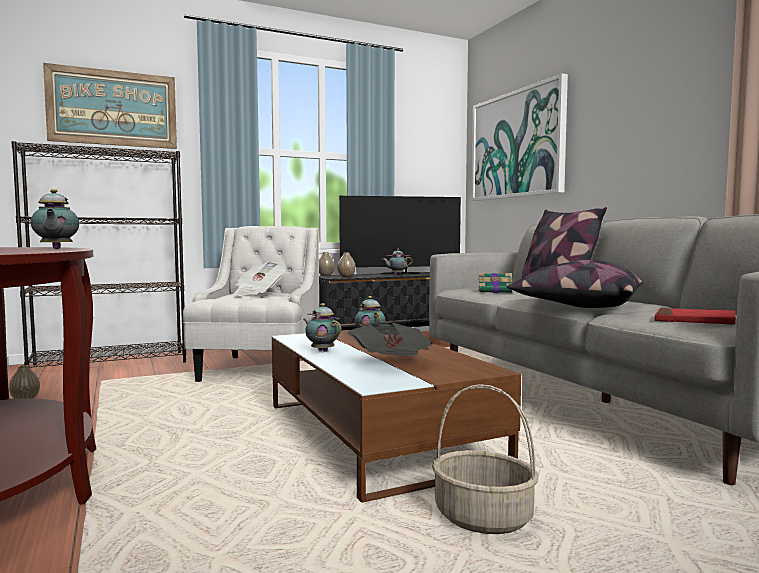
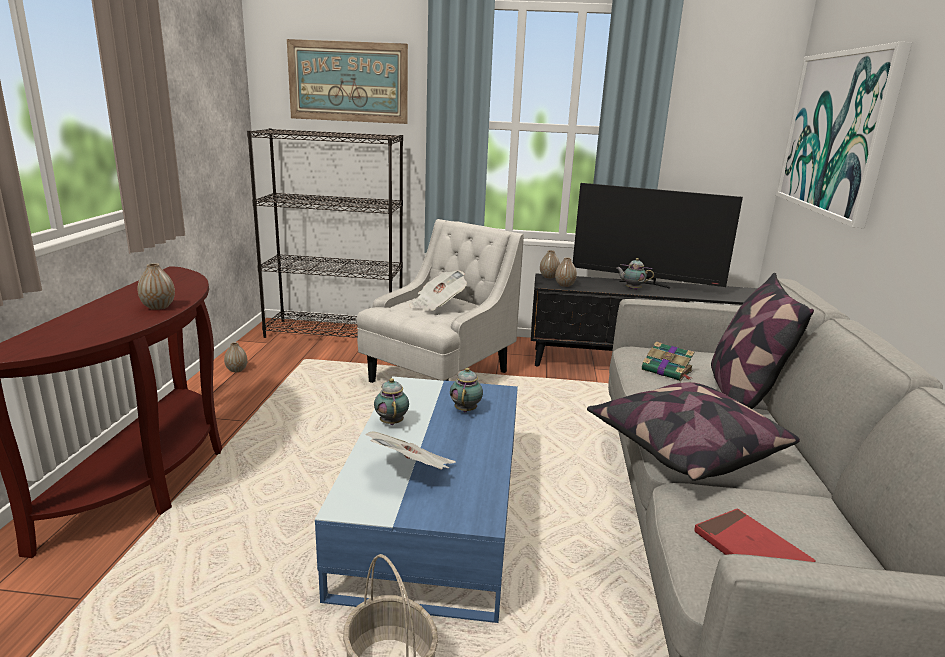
camera: 30 degrees right, 15 degrees up
(55, 249) = (158, 307): teapot -> vase
(376, 434) = (434, 514): brown coffee table -> blue coffee table

